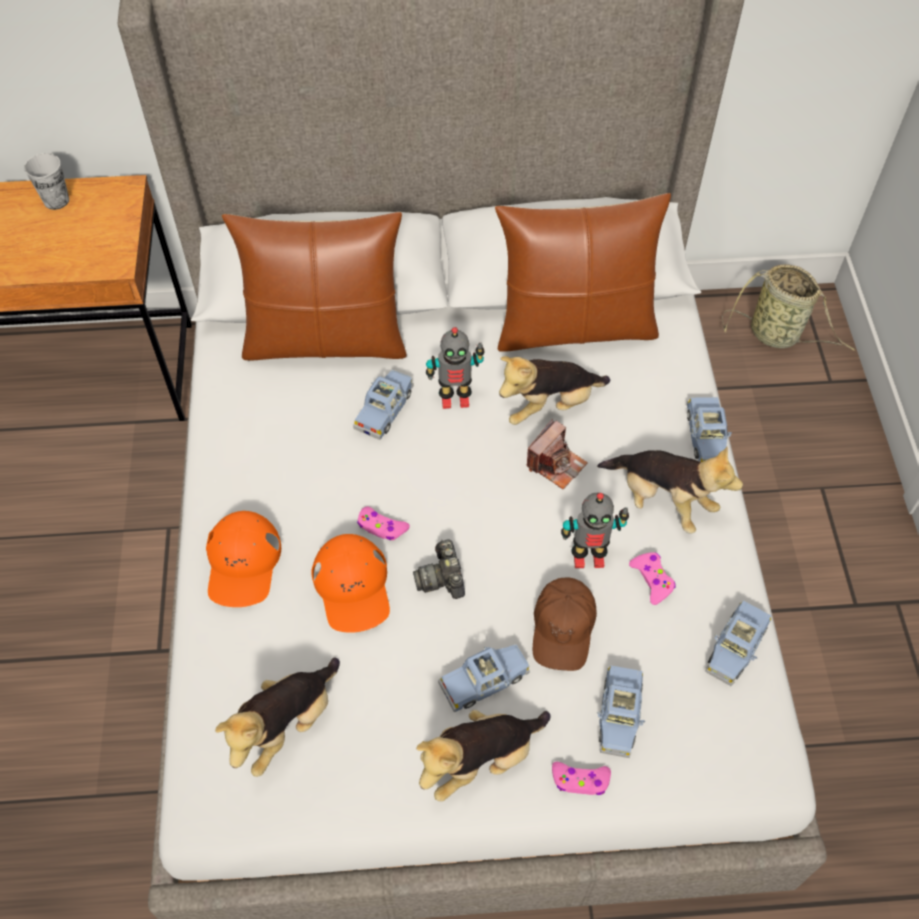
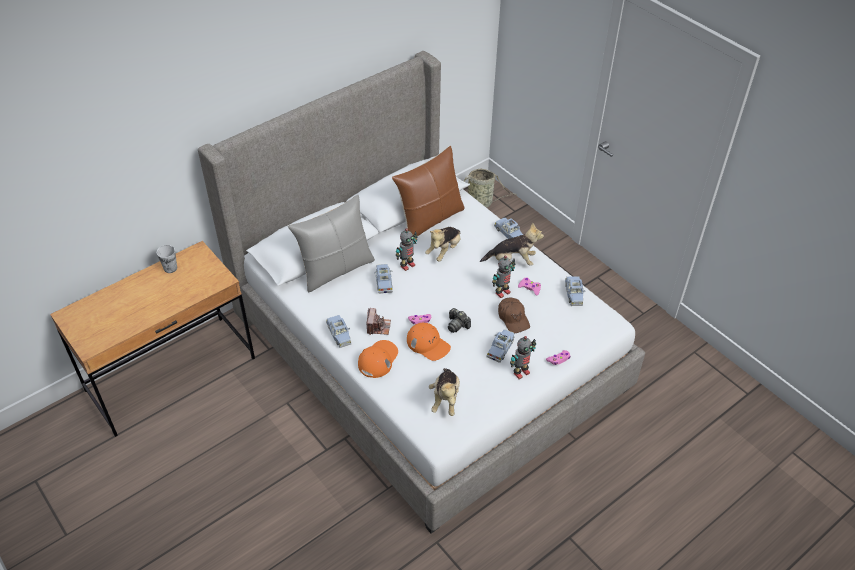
camera: 35 degrees left, 10 degrees down
(243, 563) = (378, 359): orange cap -> orange cap turned 120 degrees counterclockwise
(326, 340) = (336, 269): brown pillow -> grey pillow
(480, 760) = (520, 372): plush toy -> toy robot
(556, 464) = (464, 268): camera -> camera (378, 327)
(619, 714) = (554, 333): blue toy car -> blue toy car (339, 334)

